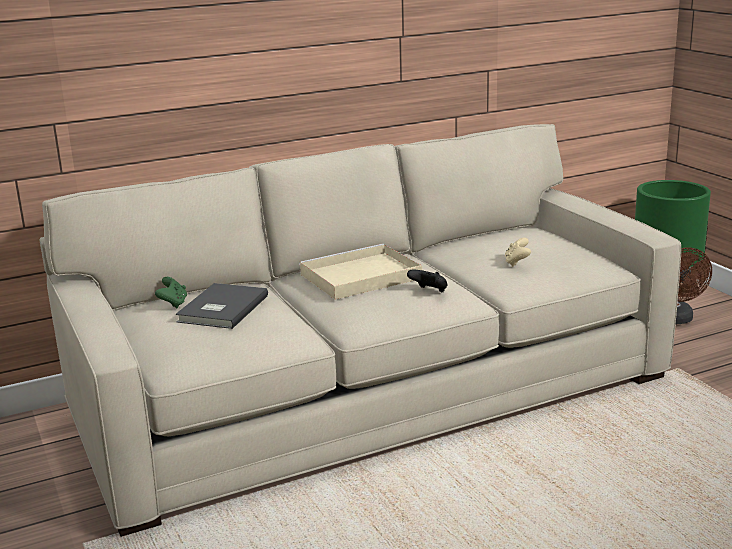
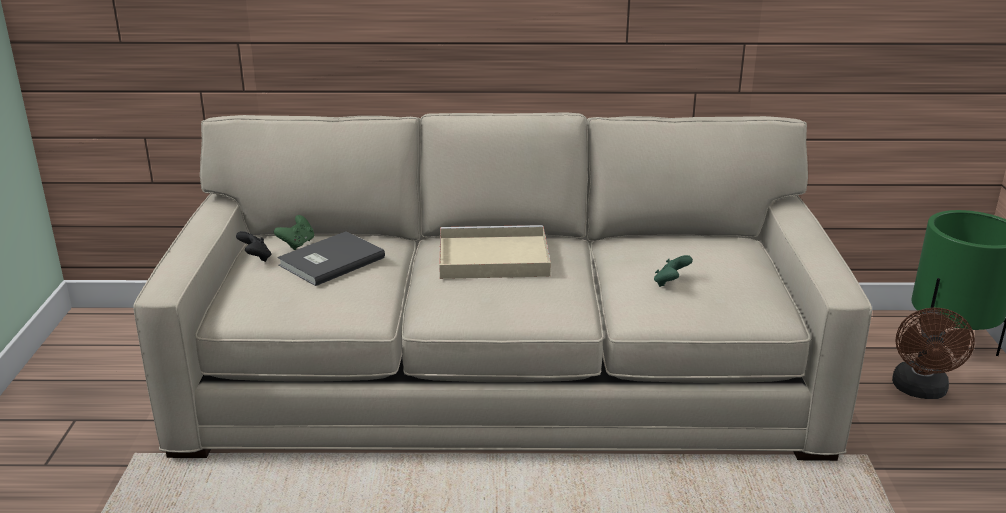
camera: 25 degrees right, 5 degrees up
(429, 292) = (539, 295): black game controller -> black game controller (256, 258)
(517, 263) = (670, 283): beige game controller -> green game controller

